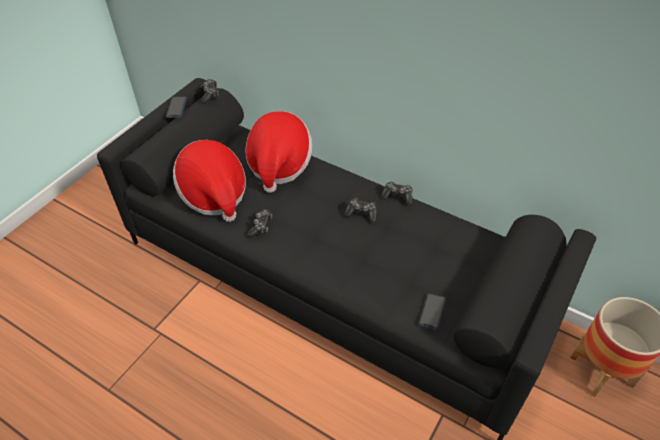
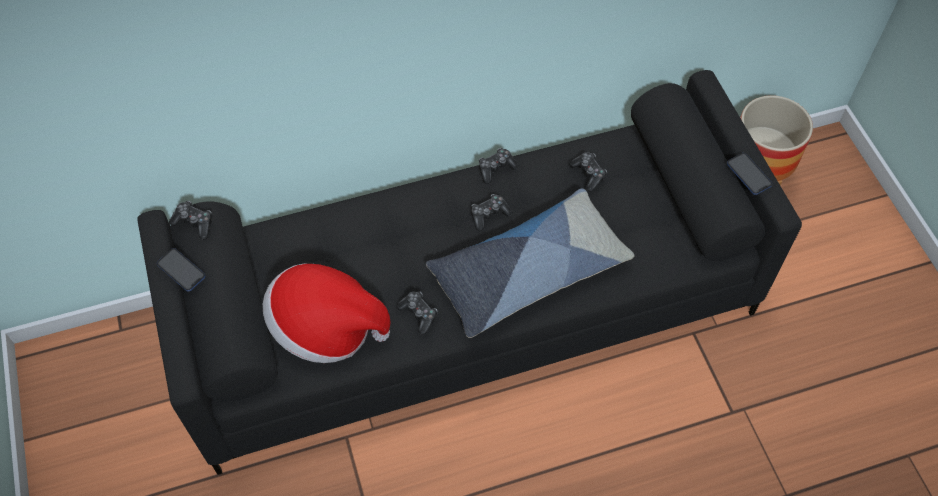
camera: 50 degrees left, 10 degrees up
(279, 165) = (344, 237): hat -> none
(343, 257) = (527, 271): none -> pillow
(432, 311) = (654, 249): phone -> phone (748, 174)
(447, 240) = (588, 174): none -> game controller

